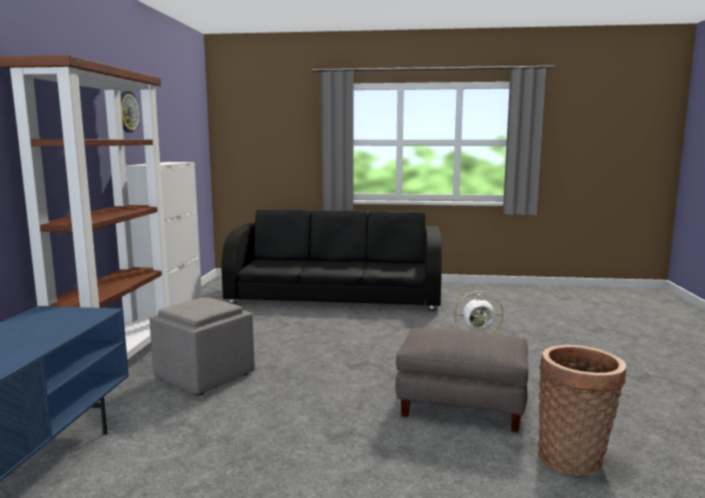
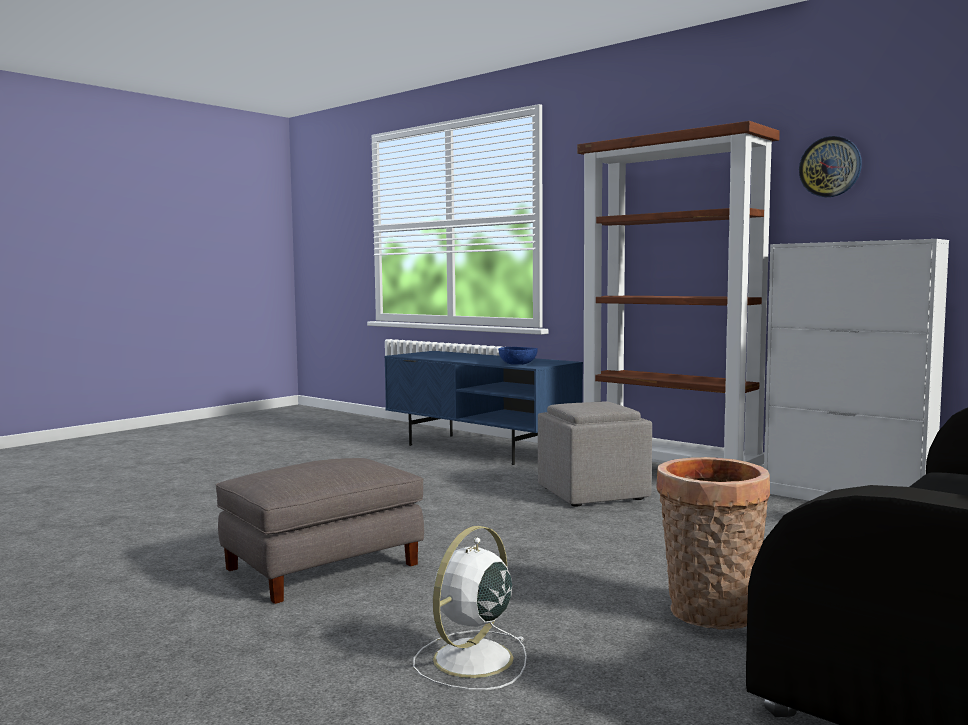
camera: 125 degrees right, 5 degrees down
(78, 321) = (518, 364): none -> blue bowl
(574, 459) = (146, 571): basket -> basket (710, 615)

